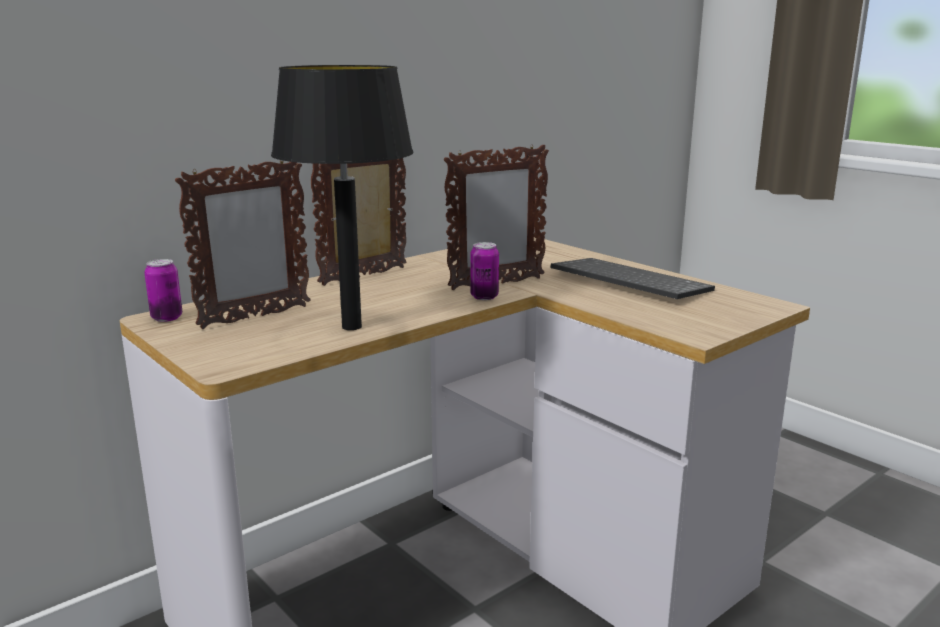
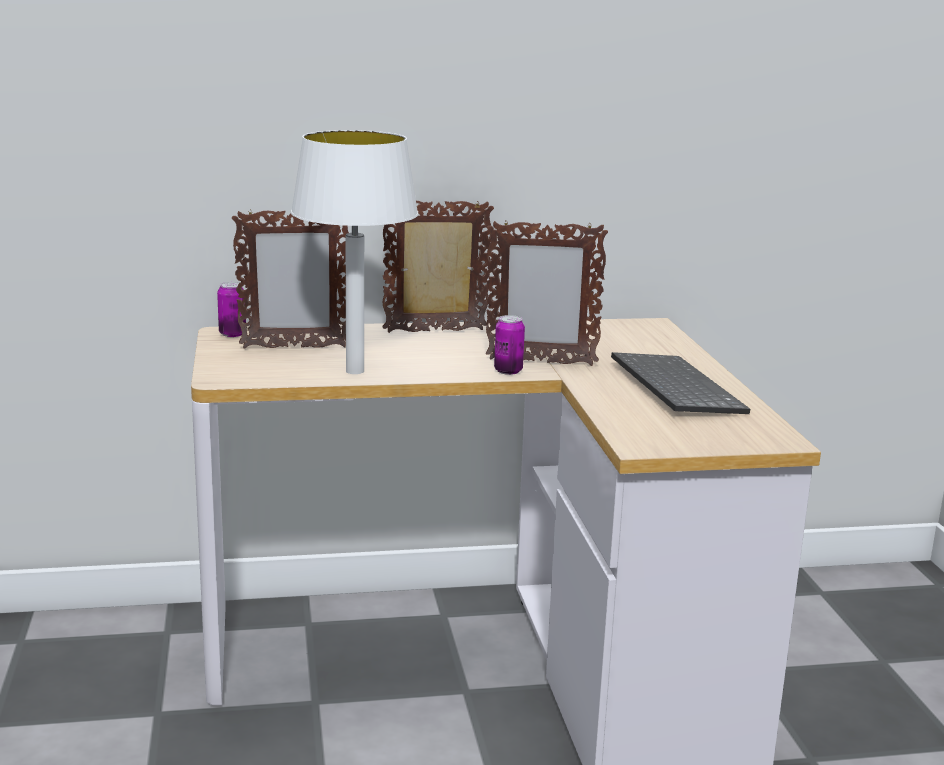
camera: 30 degrees right, 0 degrees up
(352, 327) = (355, 371): black table lamp -> white table lamp

